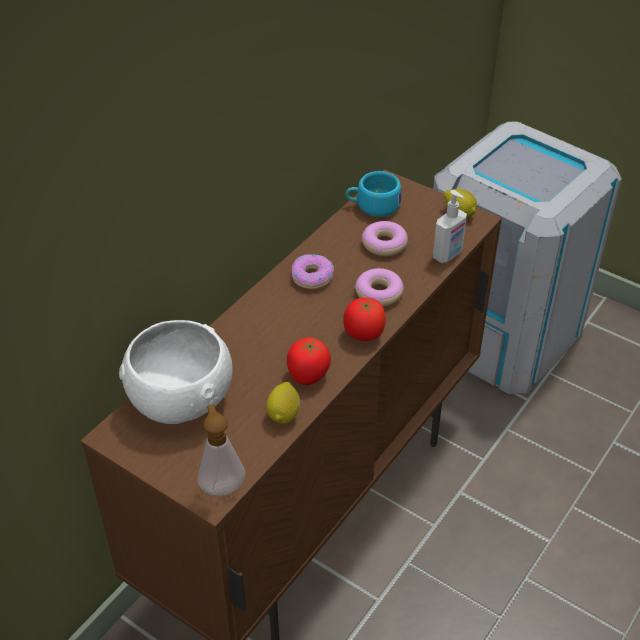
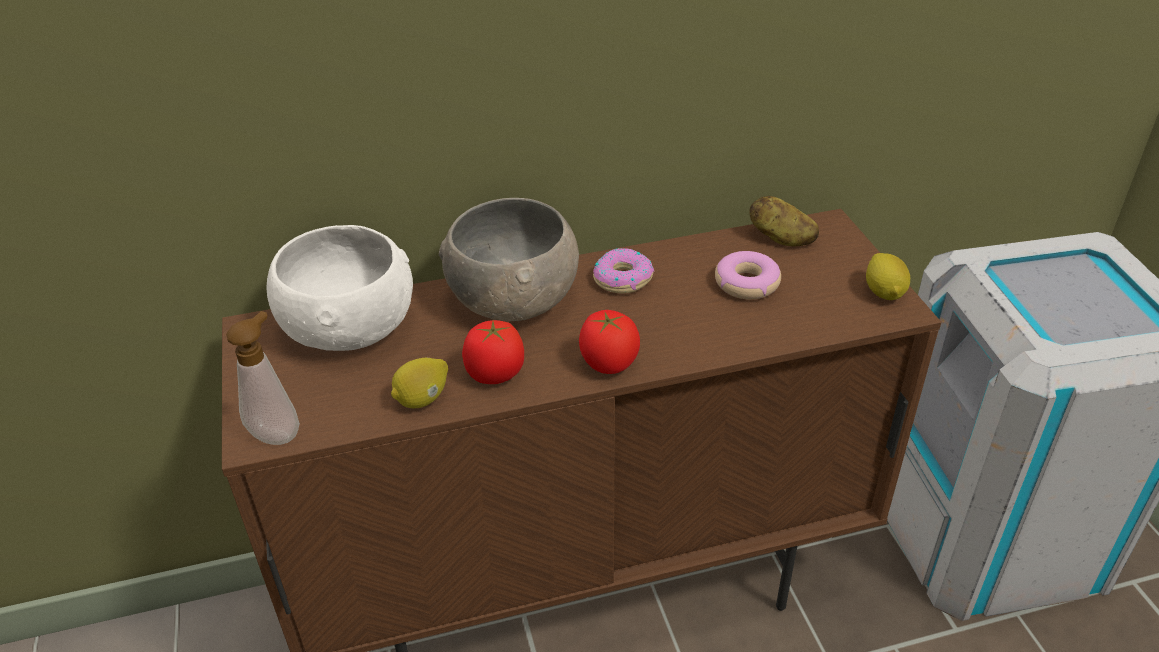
camera: 40 degrees right, 5 degrees down
(262, 322) = (515, 298): none -> grey bowl
(373, 205) = (781, 239): turquoise cup -> potato
(378, 293) = (678, 330): donut -> none
(448, 255) = (814, 331): soap dispenser -> none

